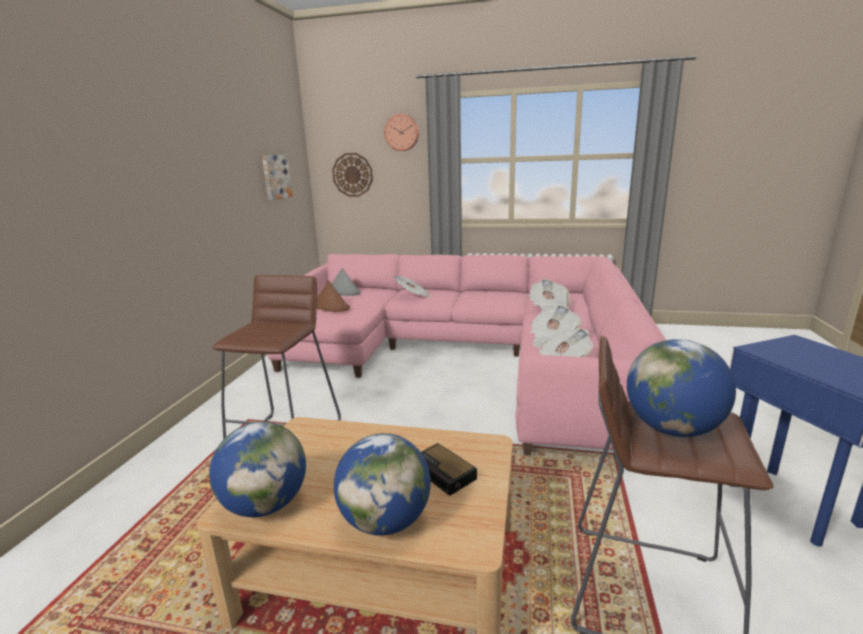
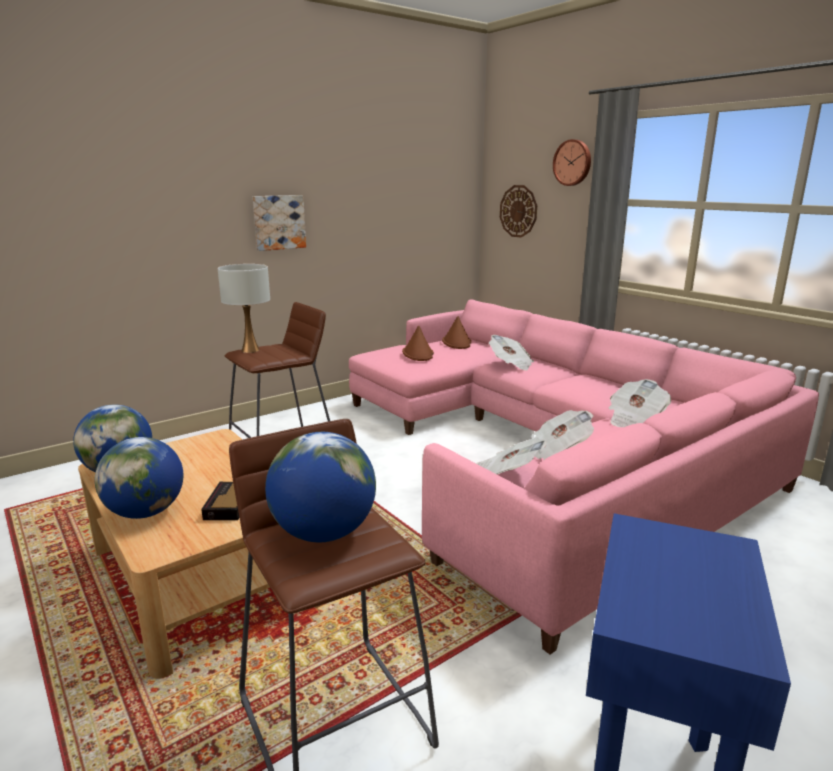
camera: 40 degrees right, 0 degrees up
(241, 334) = (250, 350): none -> white table lamp
(275, 177) = (420, 208): picture -> picture (278, 222)
(344, 291) = (456, 342): grey hat -> brown hat

